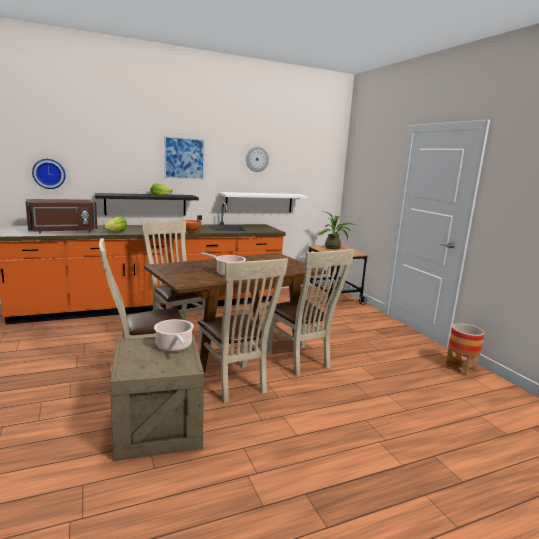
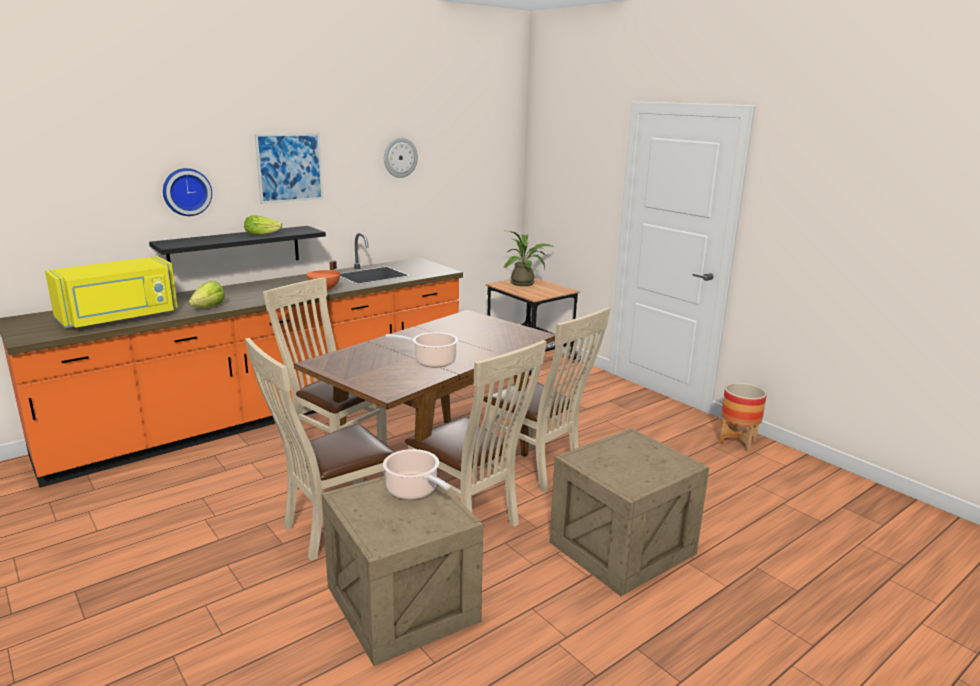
camera: 15 degrees left, 5 degrees up
(49, 173) = (67, 218): wall clock -> wall clock (186, 191)
(63, 231) = (120, 318): brown microwave -> yellow microwave
(259, 202) = (408, 225): white shelf -> none
(333, 421) = (623, 548): none -> crate

